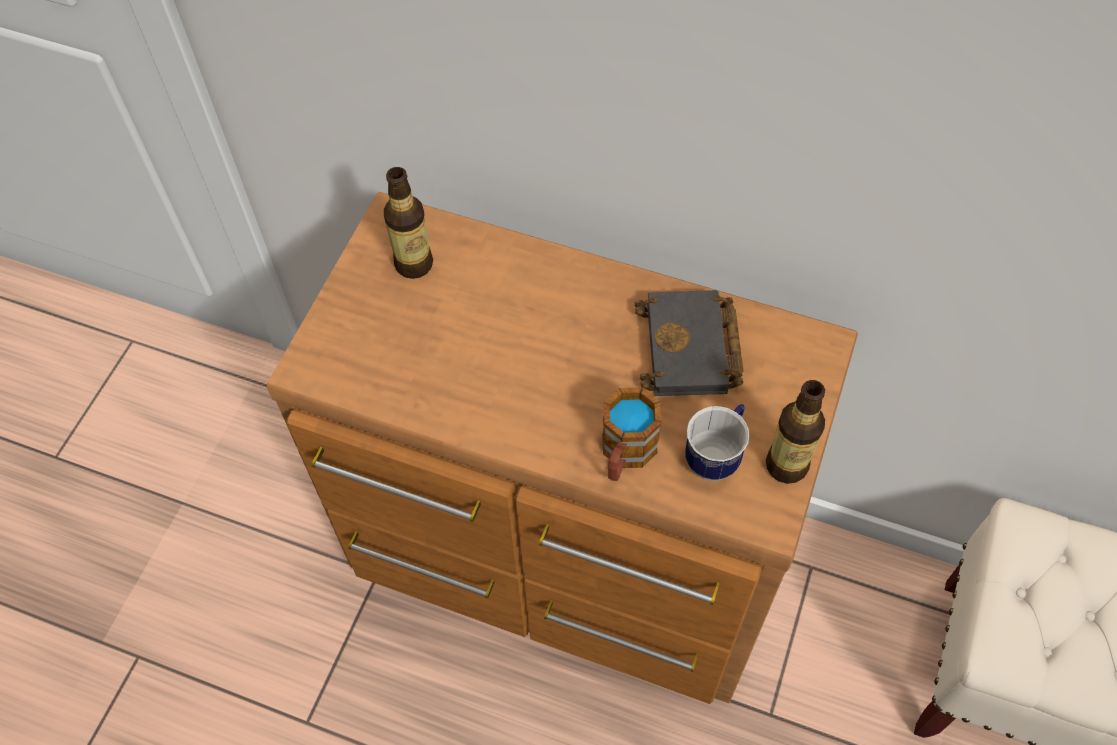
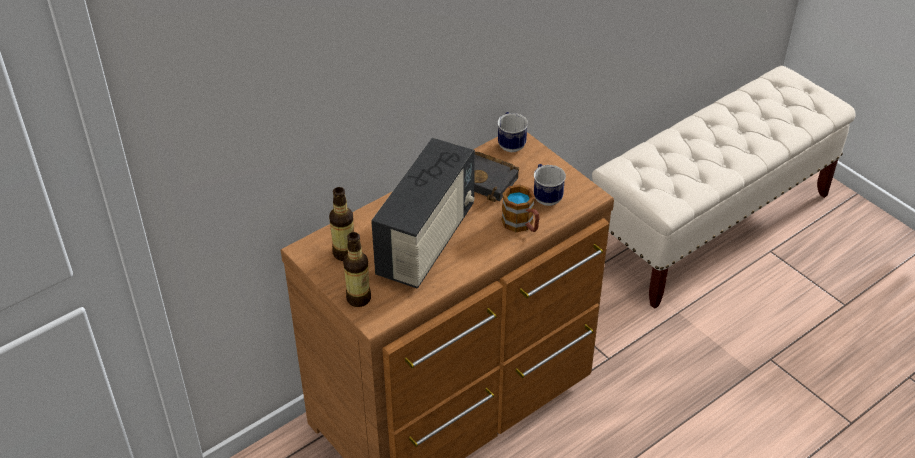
camera: 60 degrees left, 15 degrees down
(502, 349) = (427, 242): none -> radio
(786, 465) = (568, 177): bottle -> bottle (359, 298)
(802, 343) = (510, 144): none -> mug

